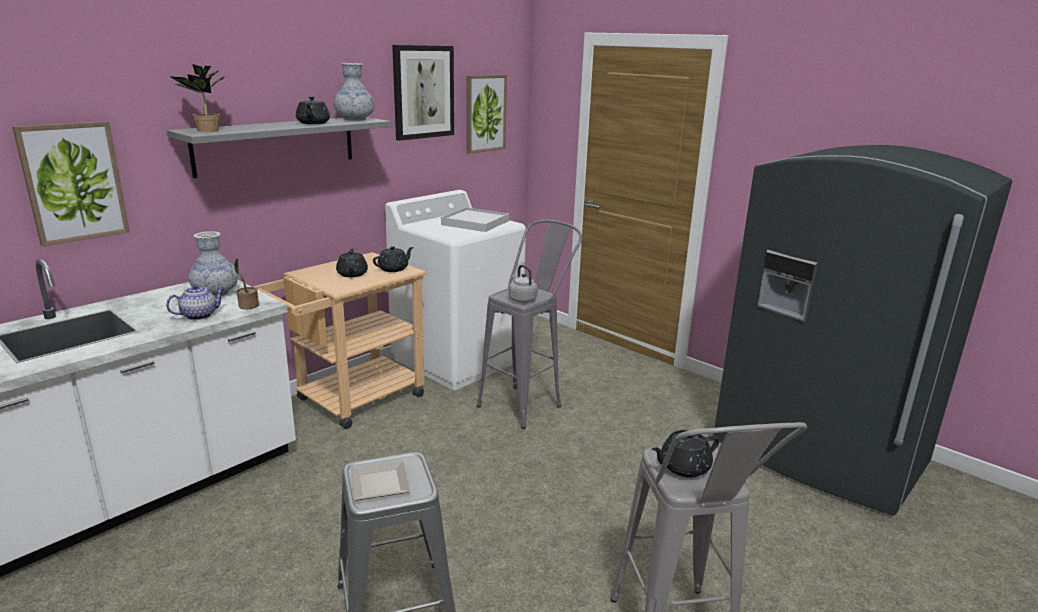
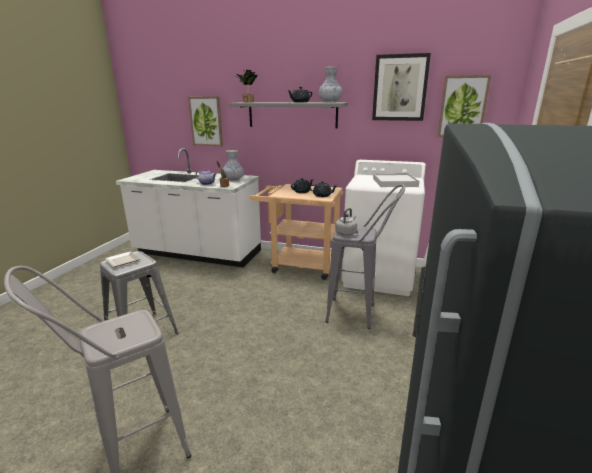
camera: 65 degrees right, 0 degrees up
(683, 467) = (121, 327): black teapot -> none

